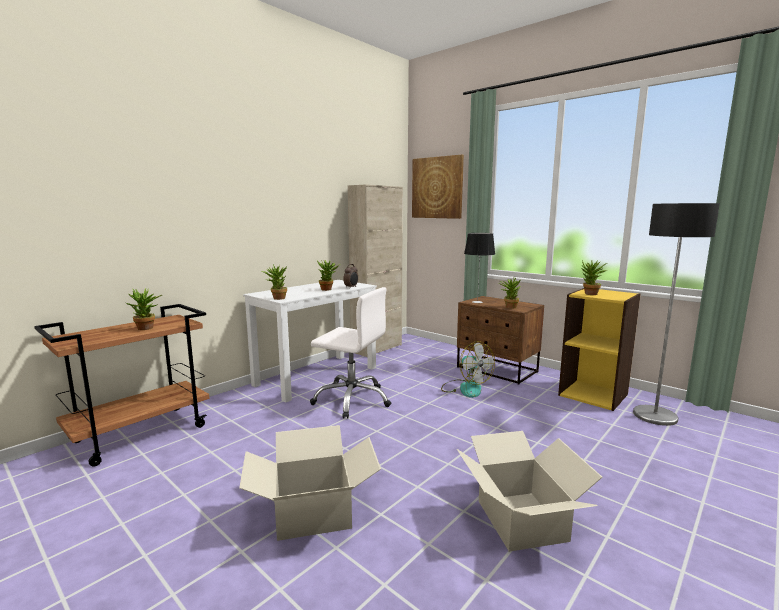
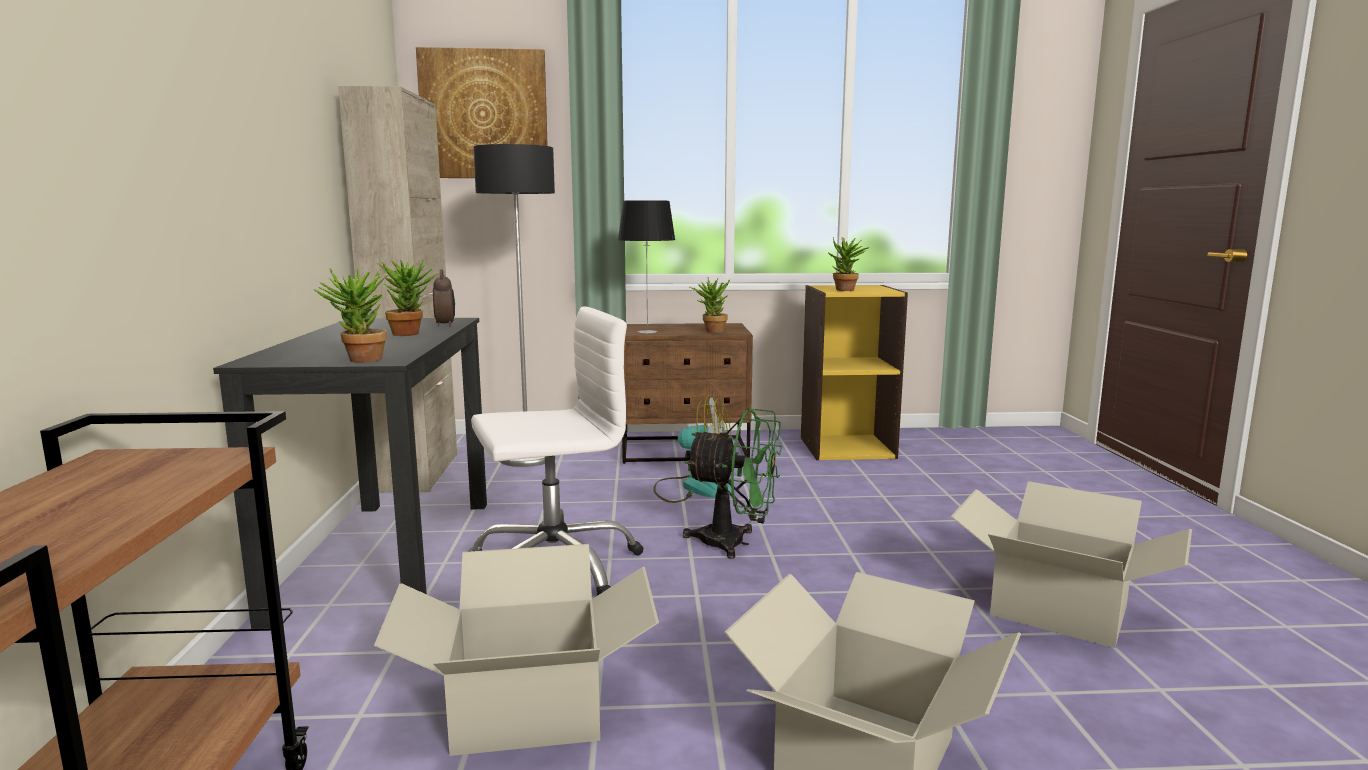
camera: 45 degrees left, 0 degrees up
(147, 328) = (134, 496): potted plant -> none
(264, 439) = (527, 708): none -> cardboard box
(317, 376) = (390, 555): white desk -> black desk
(432, 418) = (735, 543): none -> green fan
(655, 416) = (938, 451): floor lamp -> floor lamp (527, 457)

